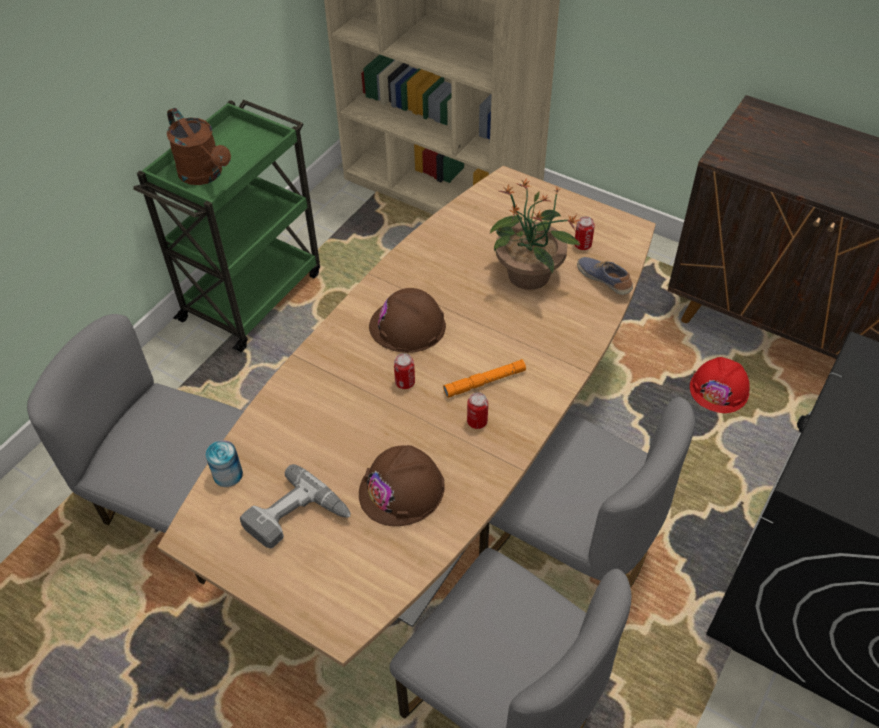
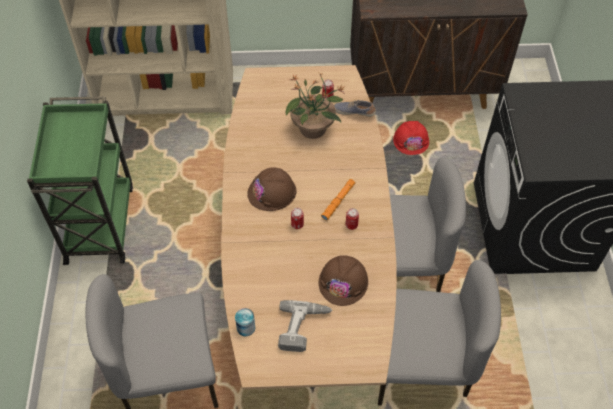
camera: 35 degrees left, 5 degrees up
(205, 175) = (69, 160): brown watering can -> none

